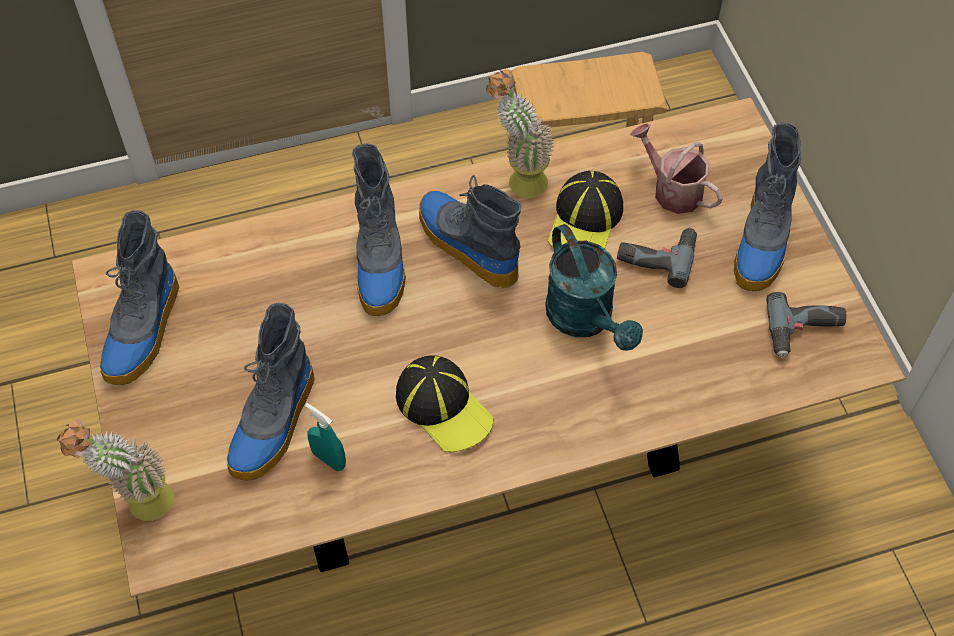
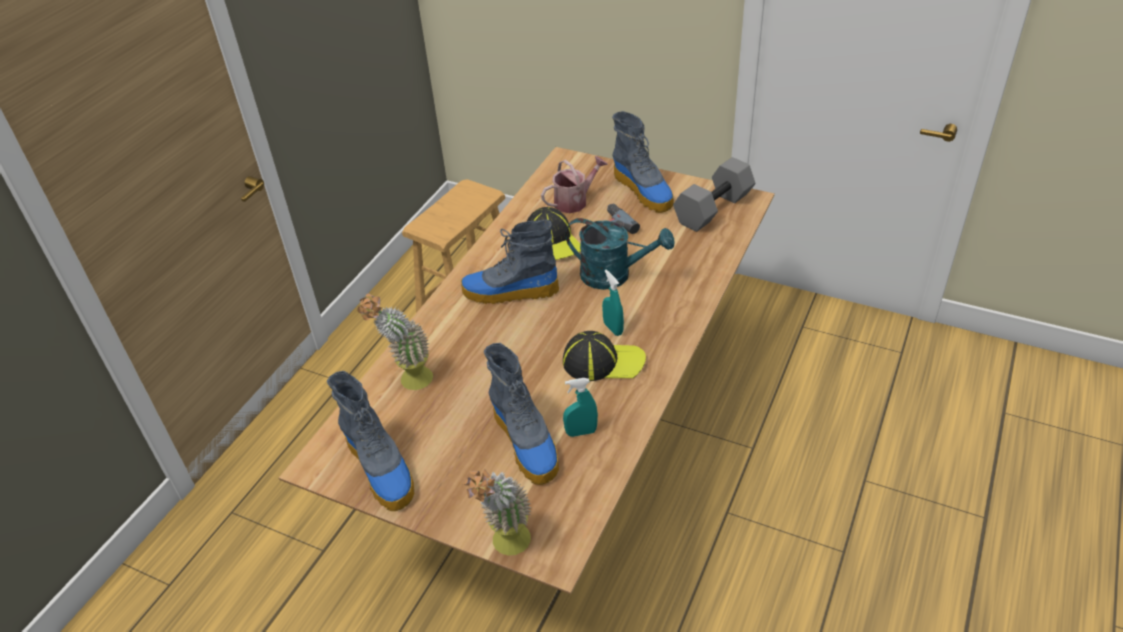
camera: 45 degrees left, 15 degrees down
(380, 263) = (475, 333): boot -> none
(501, 379) = (613, 328): none -> turquoise spray bottle
(518, 179) = (494, 249): potted plant -> potted plant (408, 381)
(672, 189) = (574, 201): watering can -> watering can turned 150 degrees clockwise
(805, 332) = (713, 208): power drill -> grey dumbbell

